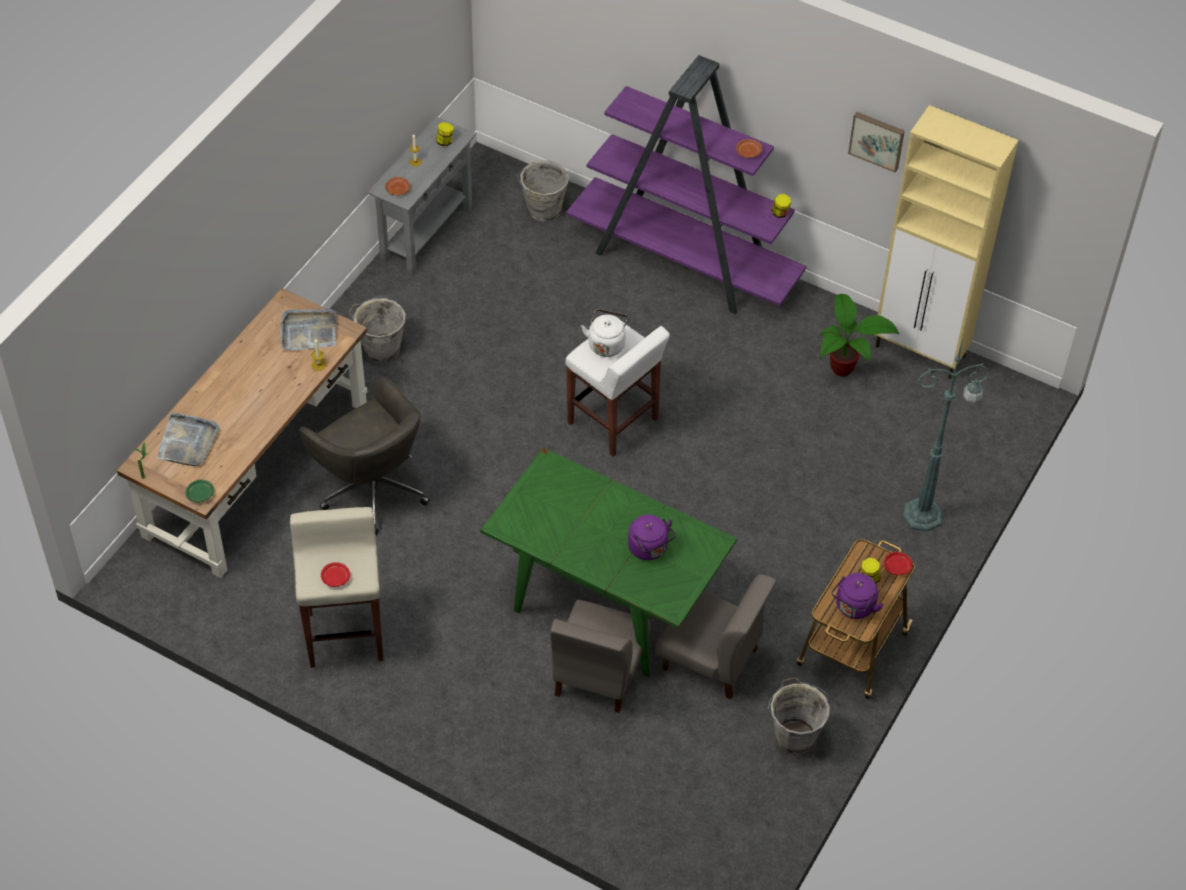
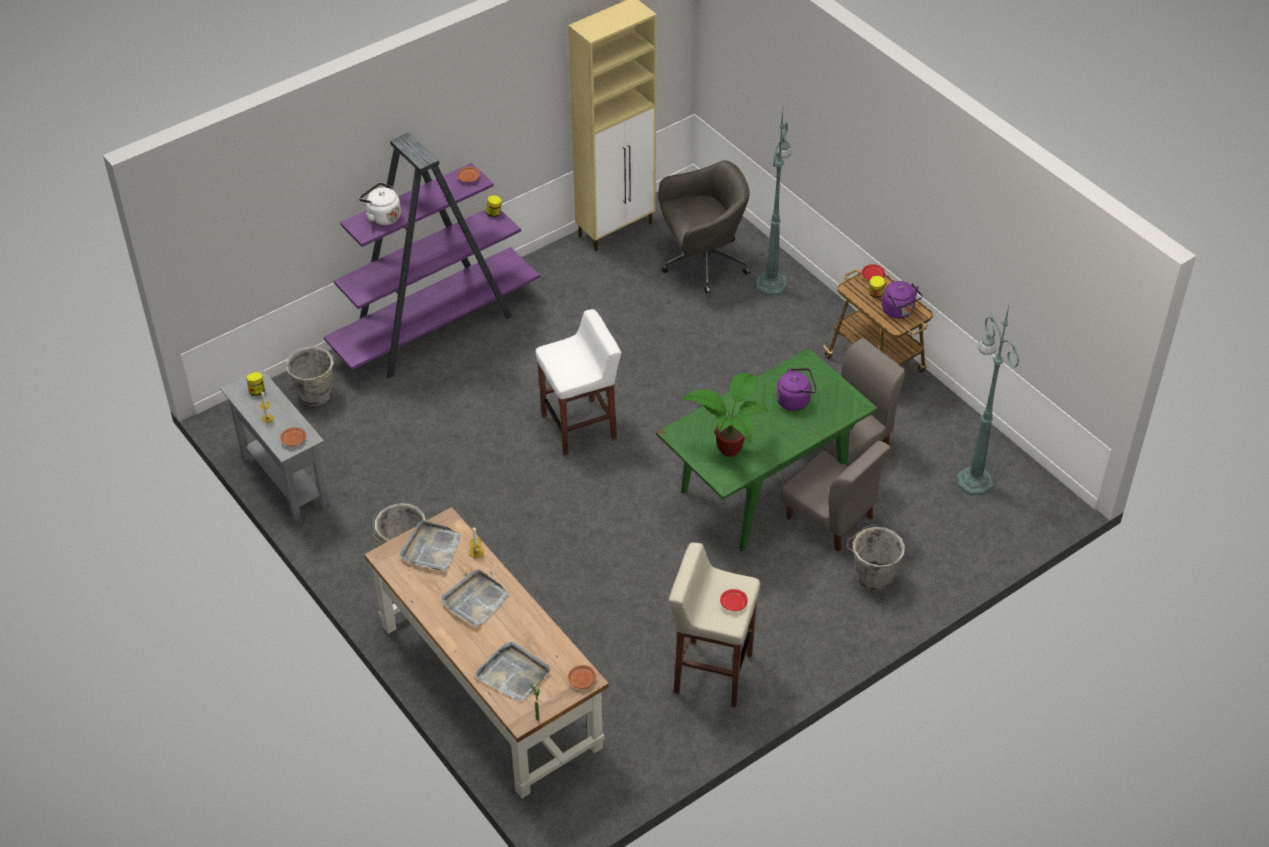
camera: 65 degrees left, 5 degrees down
(200, 494) = (582, 679): green plate -> brown plate
(261, 385) = (475, 600): none -> grey tray
(372, 489) = (561, 608): grey office chair -> grey office chair (702, 263)
(606, 344) = (563, 361): white kettle -> white kettle (382, 216)
(724, 794) = (974, 480): none -> green floor lamp
(794, 735) = (938, 423): grey bucket -> grey bucket (872, 577)
(845, 369) = (607, 275): potted plant -> potted plant (730, 447)
(877, 140) = (533, 92): picture -> none

